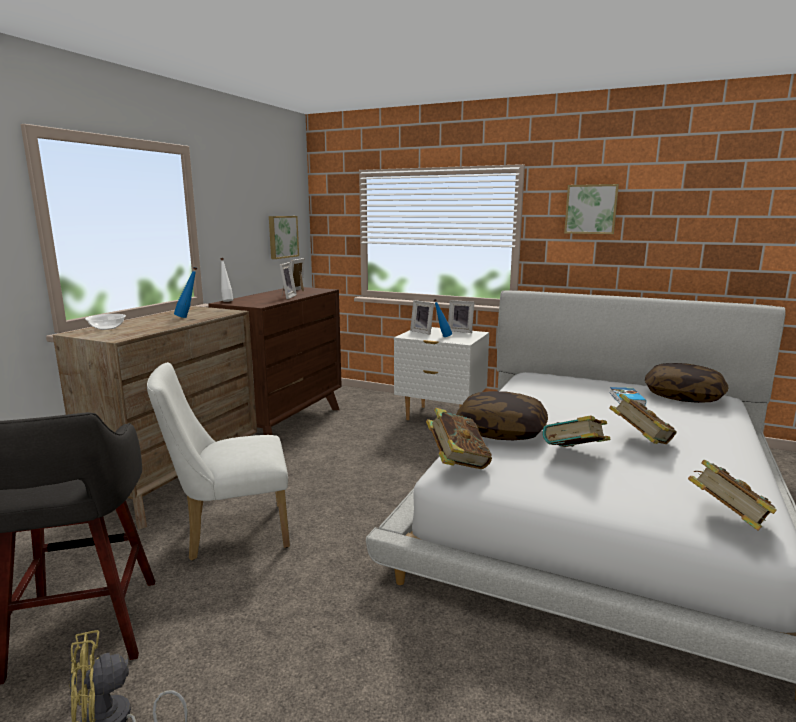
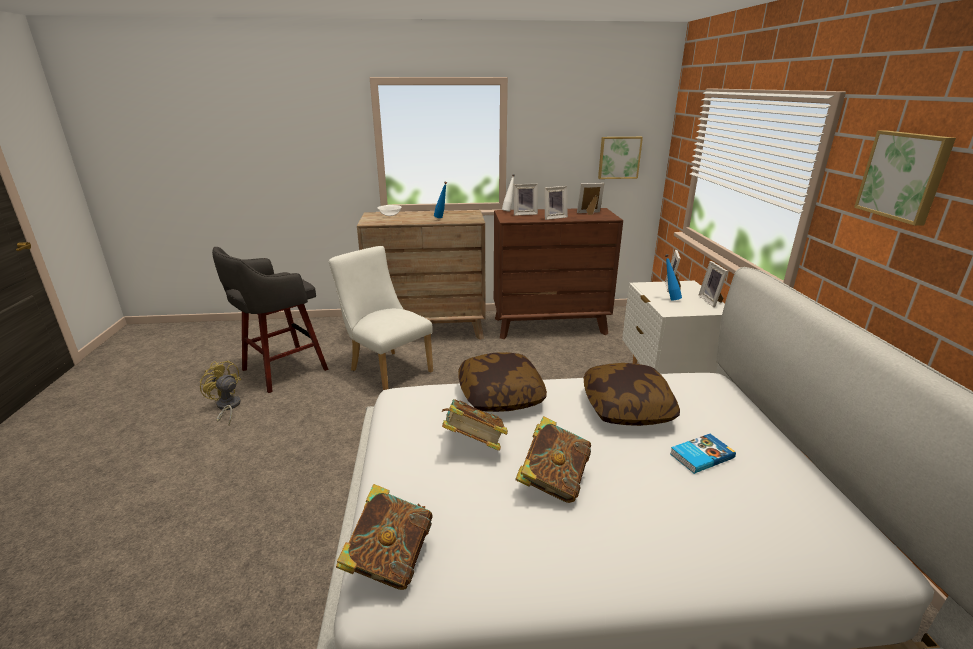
camera: 60 degrees right, 10 degrees up
(251, 300) = (524, 214): none -> picture frame
(457, 463) = (414, 391): book -> none
(683, 396) = (796, 507): pillow -> pillow (627, 408)

